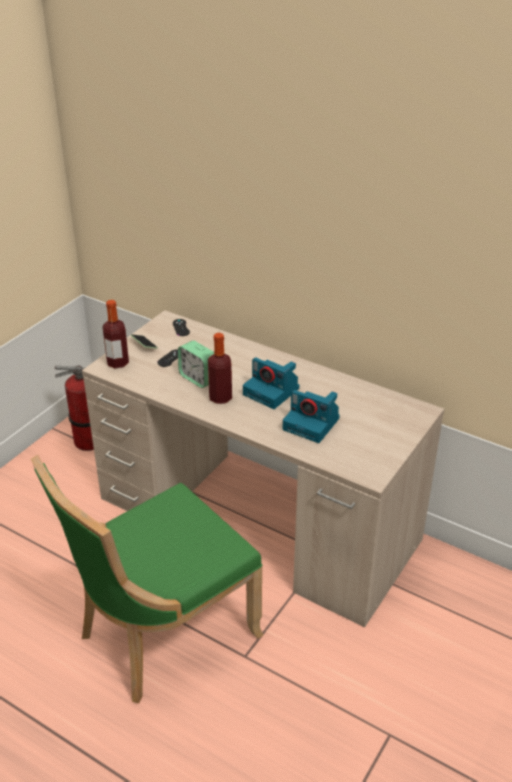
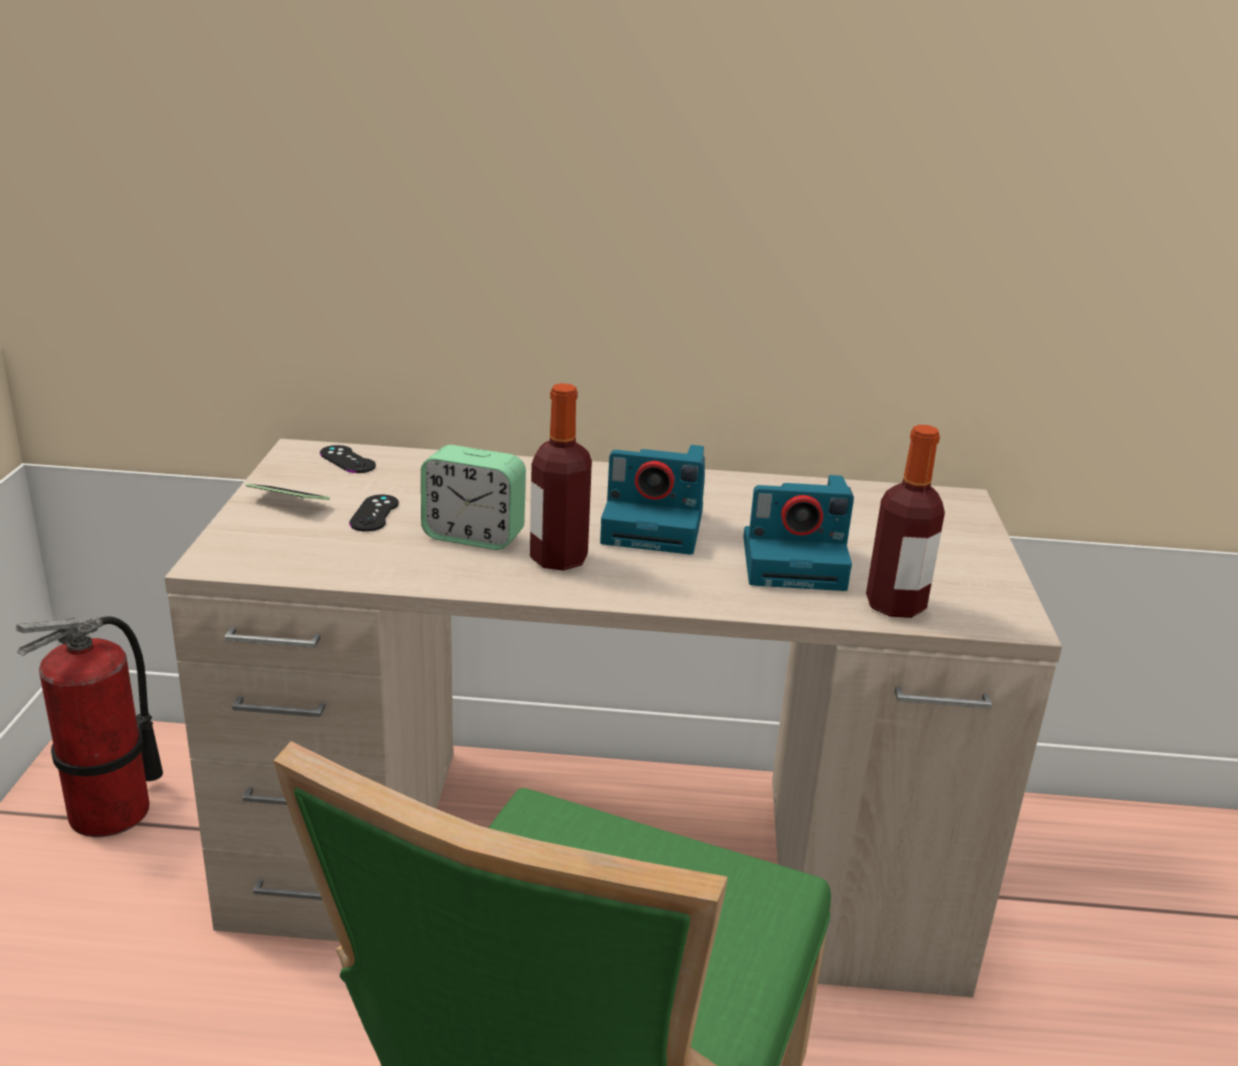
camera: 30 degrees left, 10 degrees down
(118, 363) = (251, 545): bottle -> bottle (895, 605)

